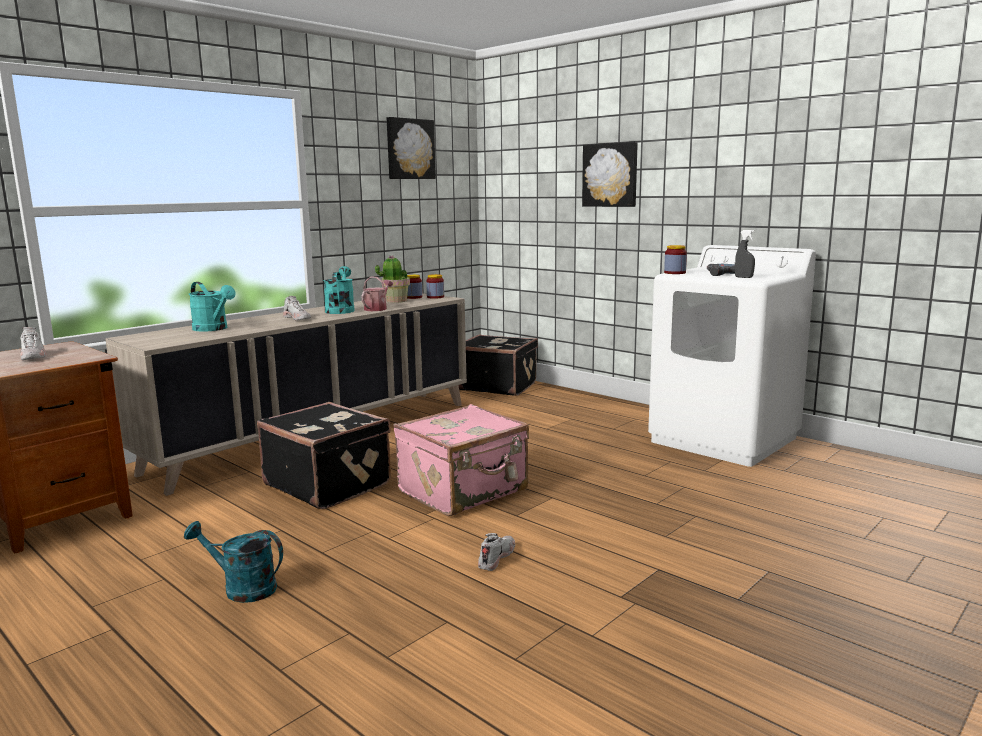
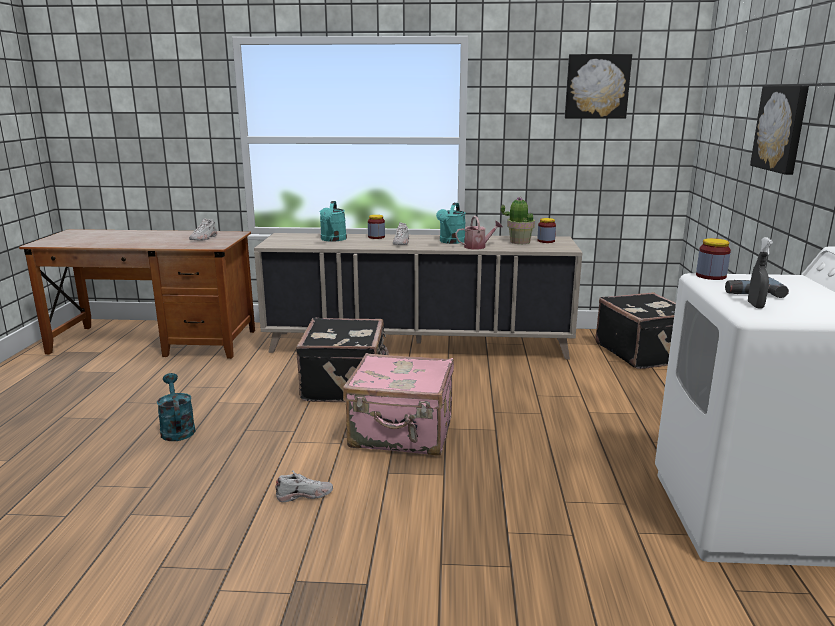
camera: 50 degrees right, 5 degrees up
(340, 310) = (451, 242): turquoise watering can -> turquoise watering can turned 150 degrees clockwise
(435, 297) = (563, 245): jar -> jar (376, 237)

